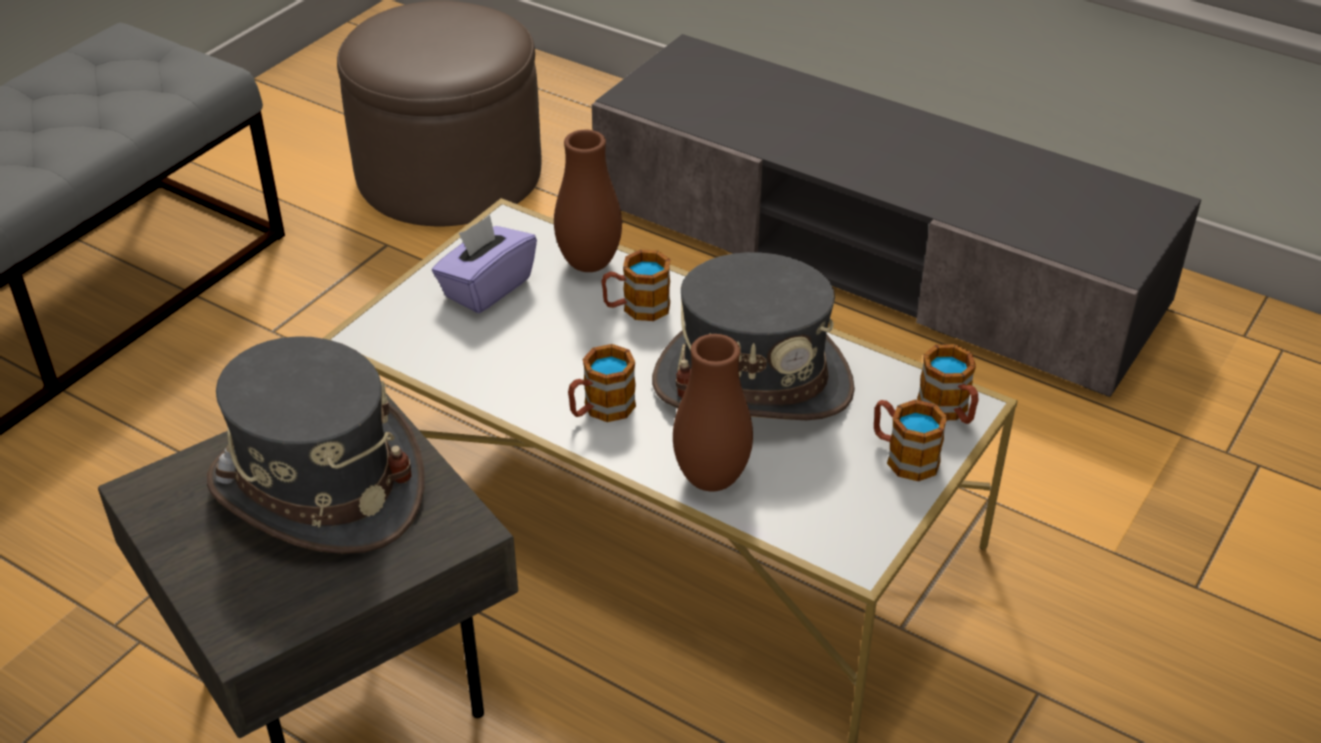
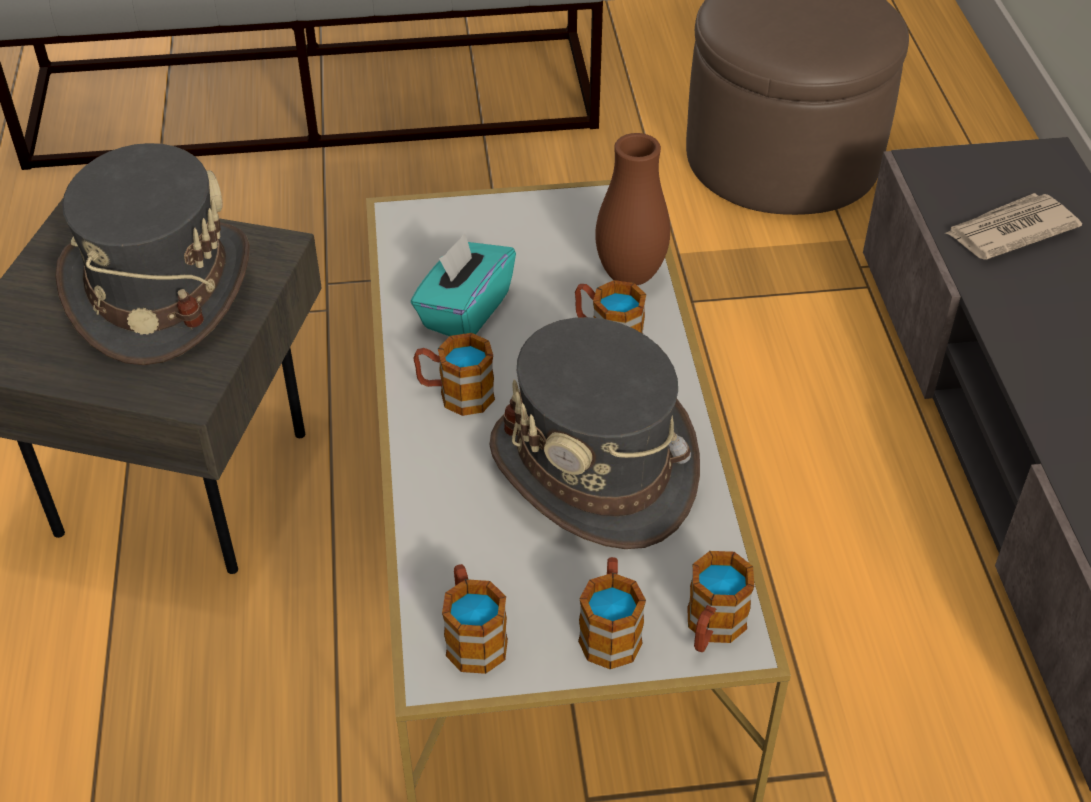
camera: 50 degrees right, 5 degrees up
(486, 288) = (529, 240): purple tissue box -> none
(519, 359) = (464, 311): none -> turquoise tissue box
(711, 479) = (442, 513): brown vase -> none
(733, 106) = (1009, 231): none -> newspaper
(841, 524) = (472, 636): none -> mug

